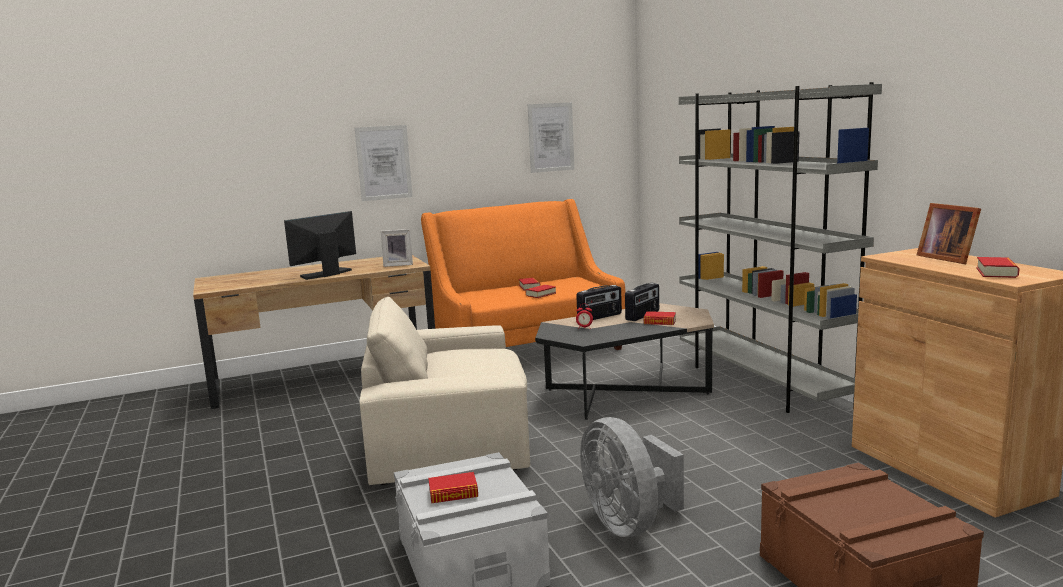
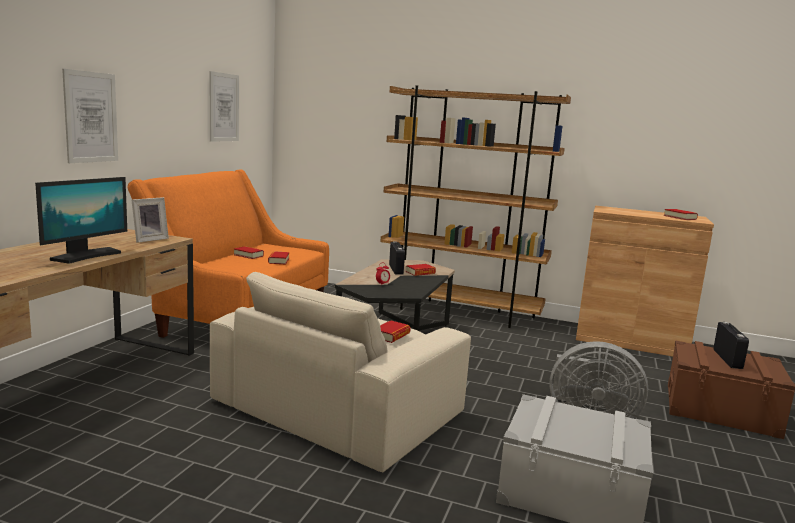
camera: 50 degrees left, 0 degrees up
(326, 274) = (86, 256): monitor -> monitor turned 150 degrees counterclockwise
(453, 493) = (579, 433): book -> book (391, 335)
(600, 317) = (369, 274): radio -> radio (728, 359)
(762, 383) = (459, 312): grey bookcase -> brown bookcase
(947, 258) = (632, 211): picture frame -> none

